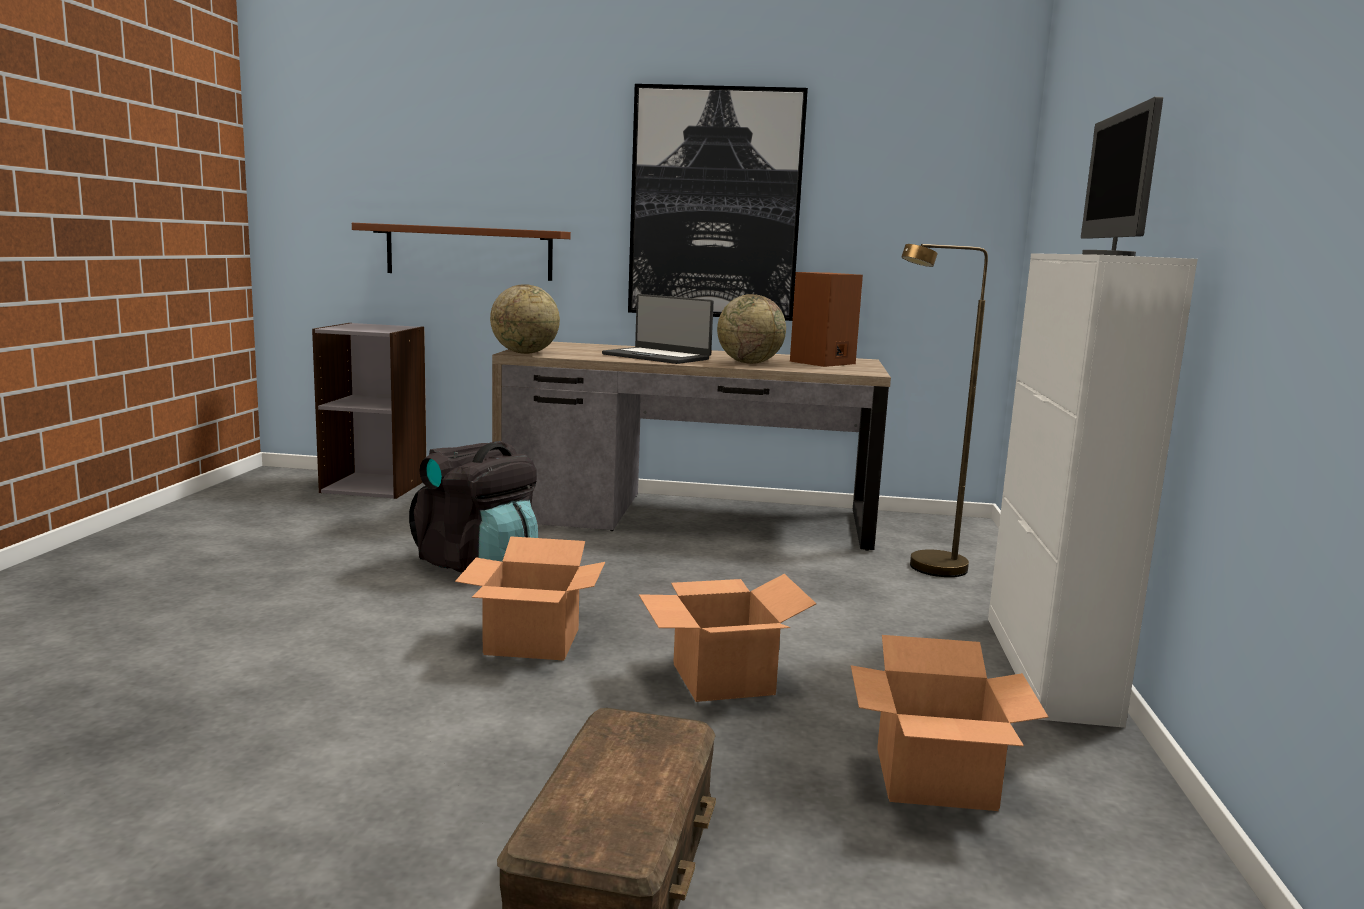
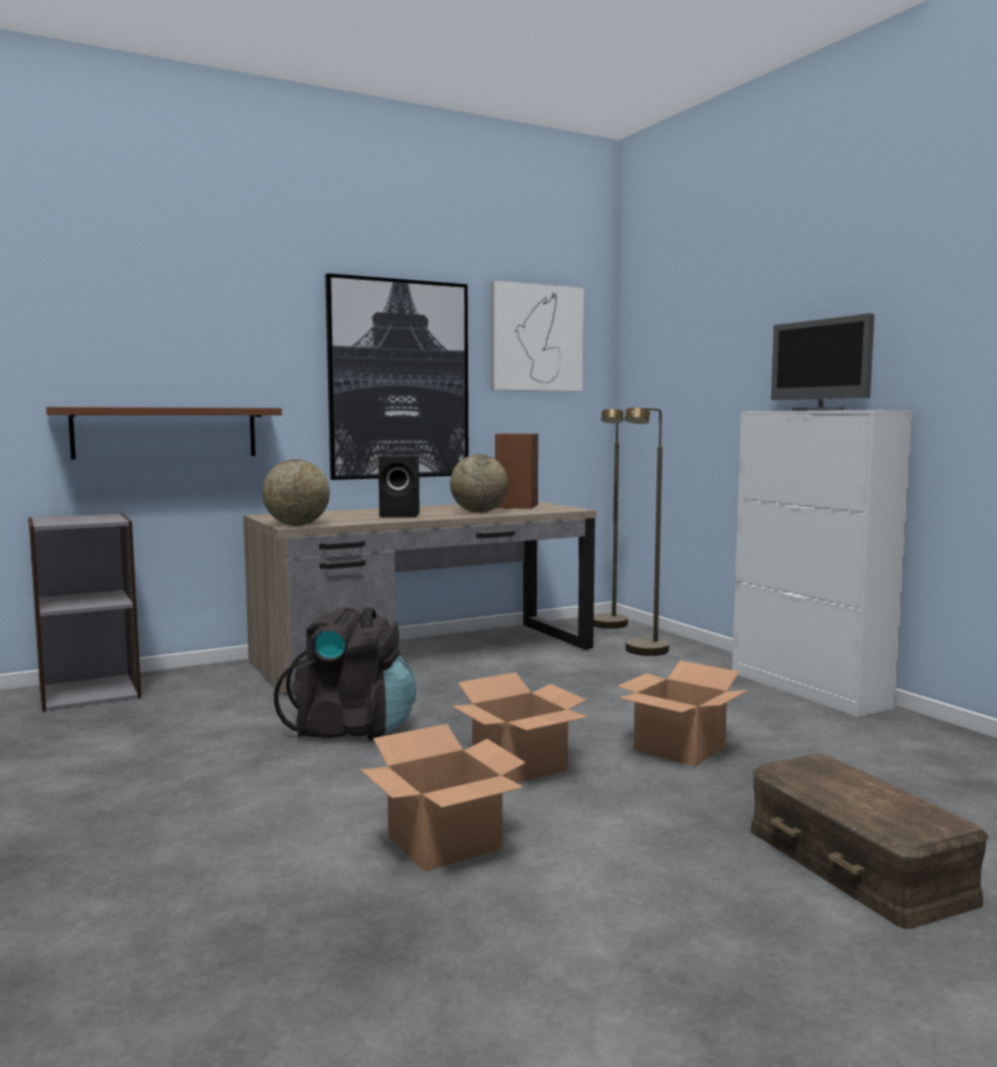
camera: 35 degrees left, 5 degrees down
(657, 357) = (401, 515): laptop -> black speaker
(906, 153) = (536, 338): none -> picture
(936, 778) = (879, 760): cardboard box -> cardboard box (445, 842)
(953, 532) = (609, 626): none -> brown floor lamp

